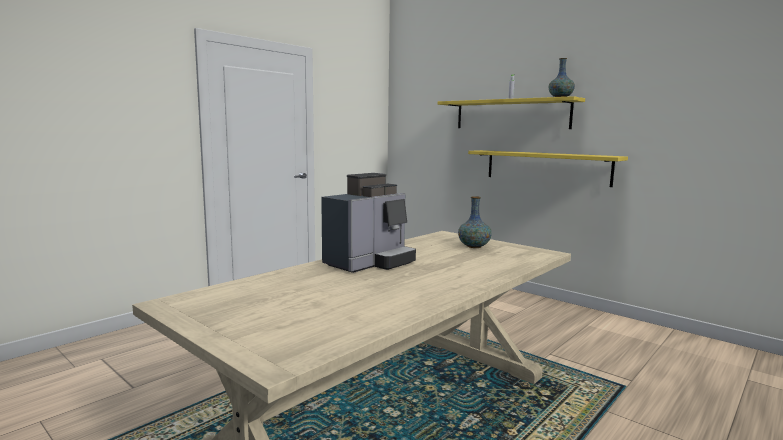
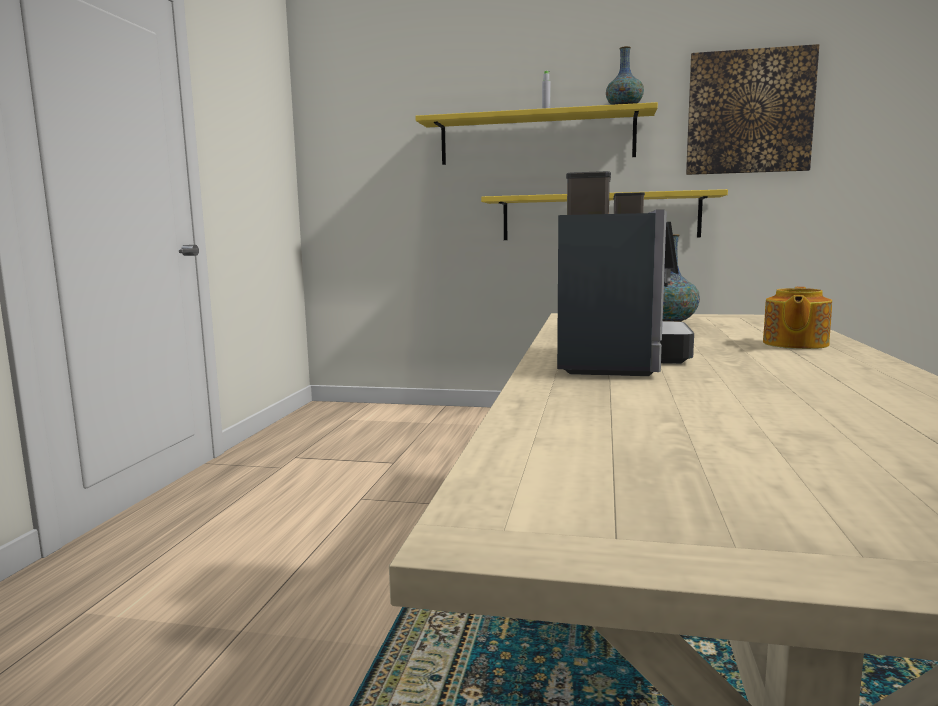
camera: 30 degrees left, 0 degrees up
(479, 270) = (794, 344): none -> teapot
(652, 101) = (749, 112): none -> picture

